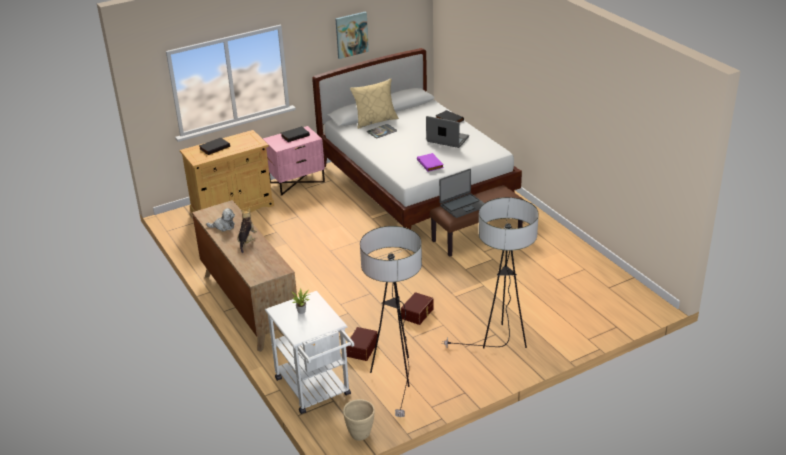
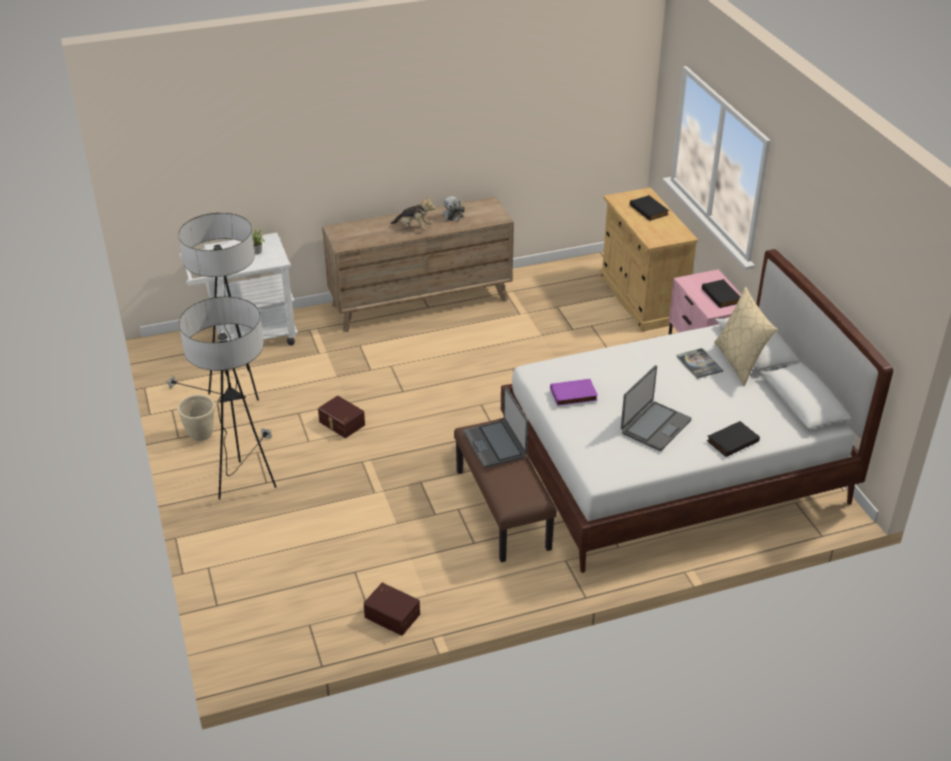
camera: 100 degrees right, 5 degrees up
(351, 34) = (826, 240): picture -> none
(360, 434) = (164, 357): beige planter -> beige planter (201, 435)
(361, 349) = (298, 372): brown storage box -> brown storage box (393, 614)

